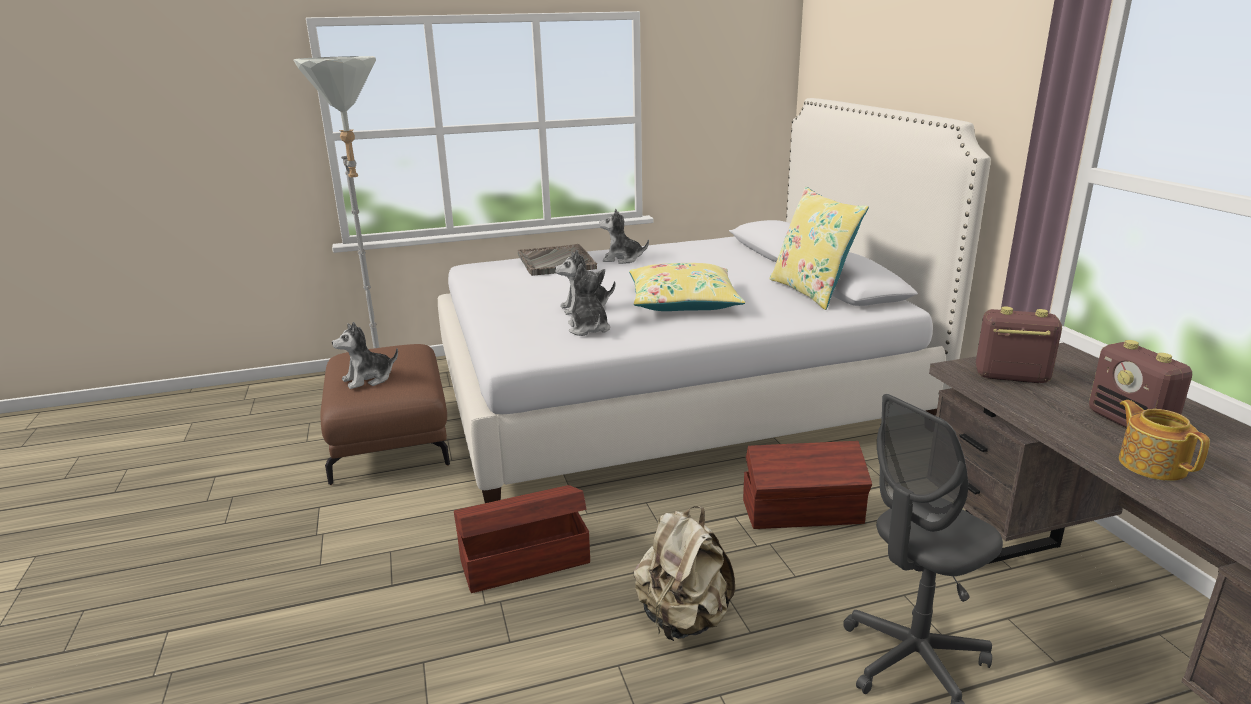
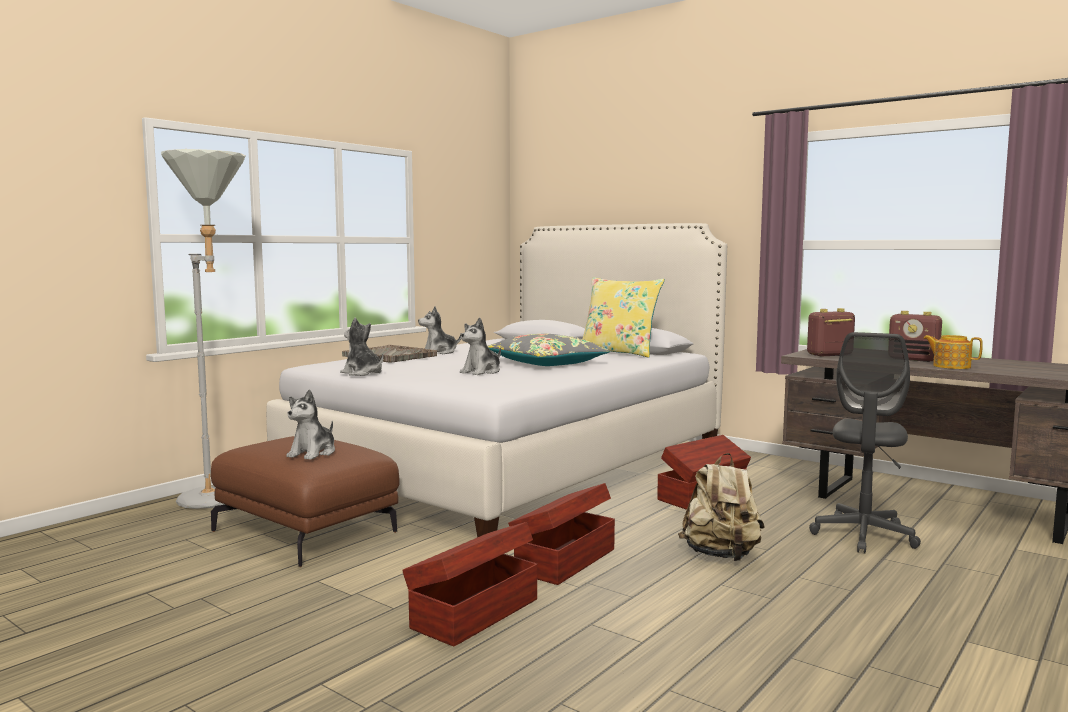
camera: 35 degrees left, 15 degrees down
(360, 599) = (473, 613): none -> brown storage box
(588, 329) = (514, 378): plush toy -> plush toy (362, 373)
(683, 302) = (547, 363): yellow pillow -> grey pillow

